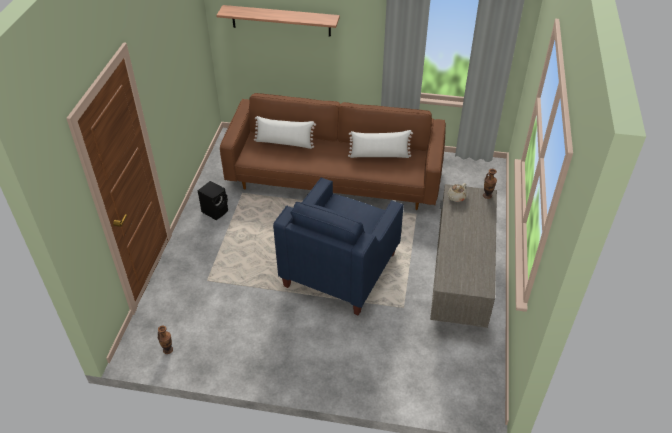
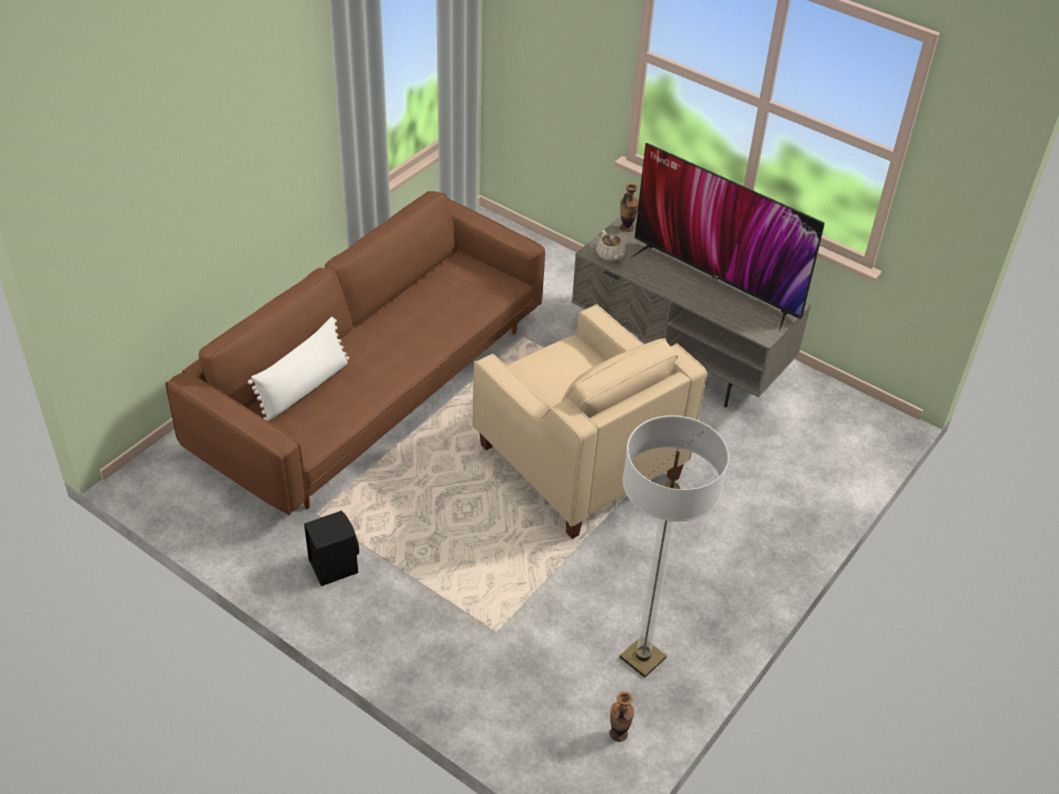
camera: 65 degrees left, 0 degrees up
(220, 343) = (642, 658): none -> floor lamp
(281, 20) = (175, 196): shelf -> none
(340, 269) = (578, 462): blue armchair -> beige armchair
(379, 155) = (428, 298): white pillow -> none
(476, 248) = (716, 280): none -> television

